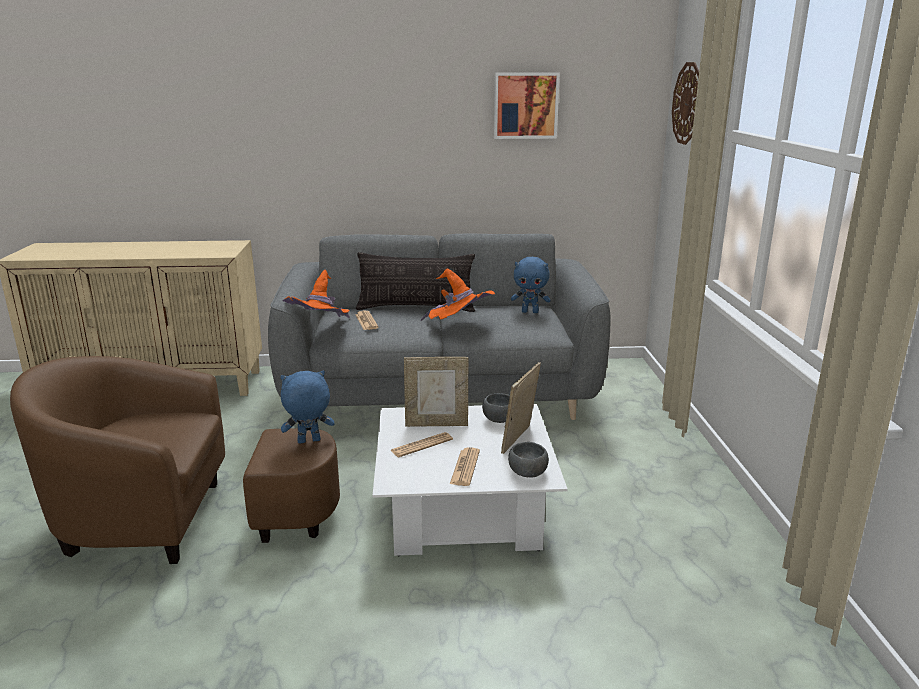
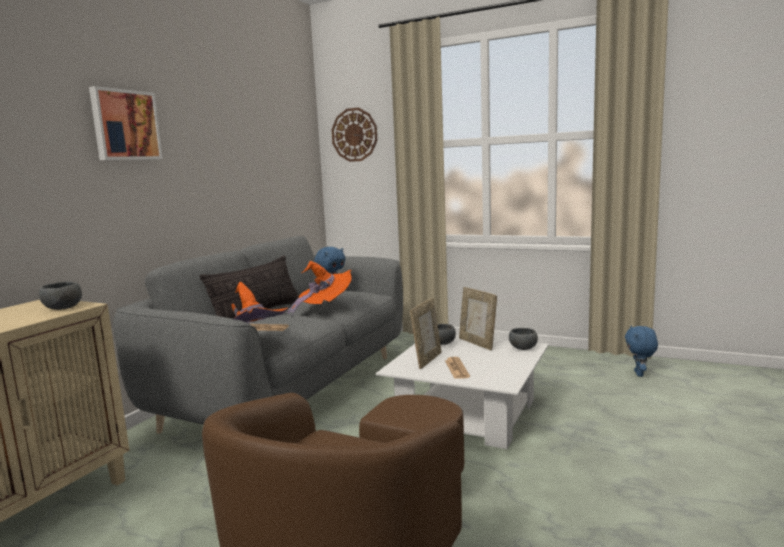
camera: 60 degrees left, 10 degrees down
(216, 252) = (62, 308): none -> grey bowl
(308, 442) = (411, 403): blue plush toy -> blue plush toy (640, 374)
(465, 467) = (501, 362): newspaper -> none
(525, 105) = (254, 138): picture -> picture (125, 125)

